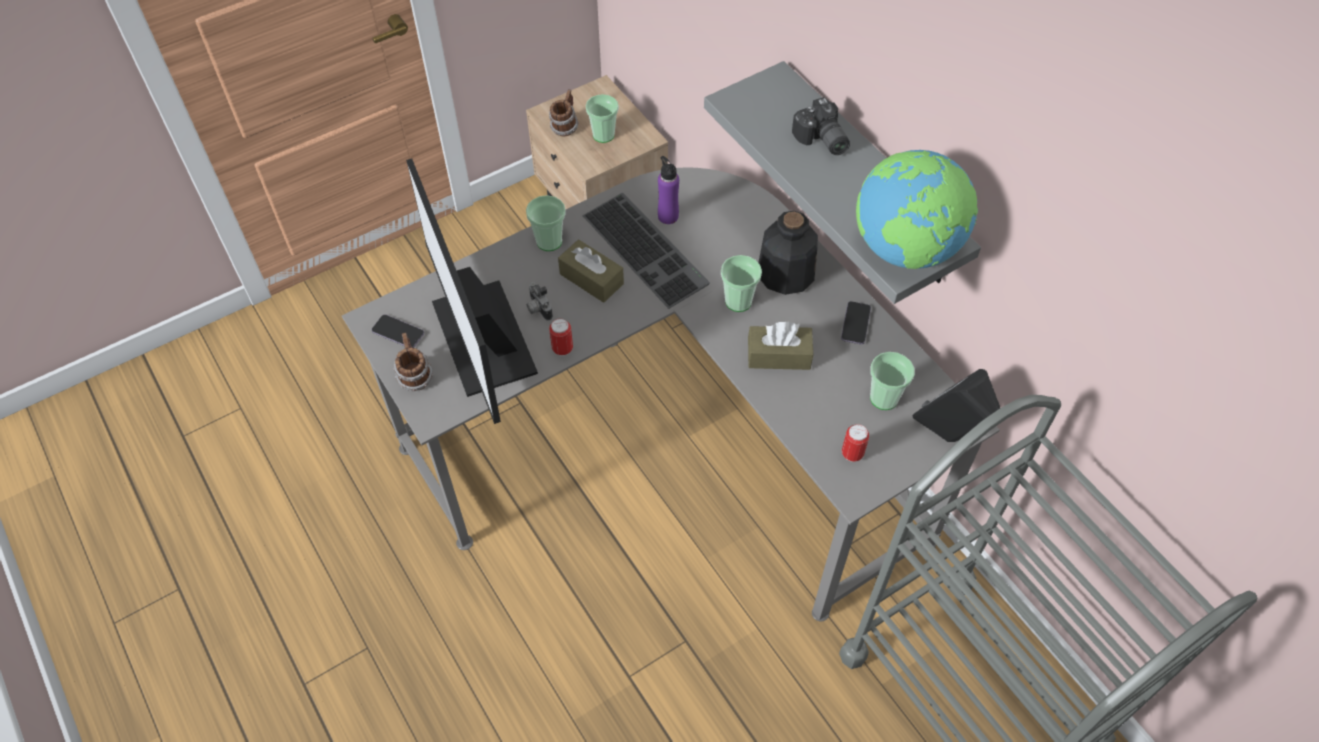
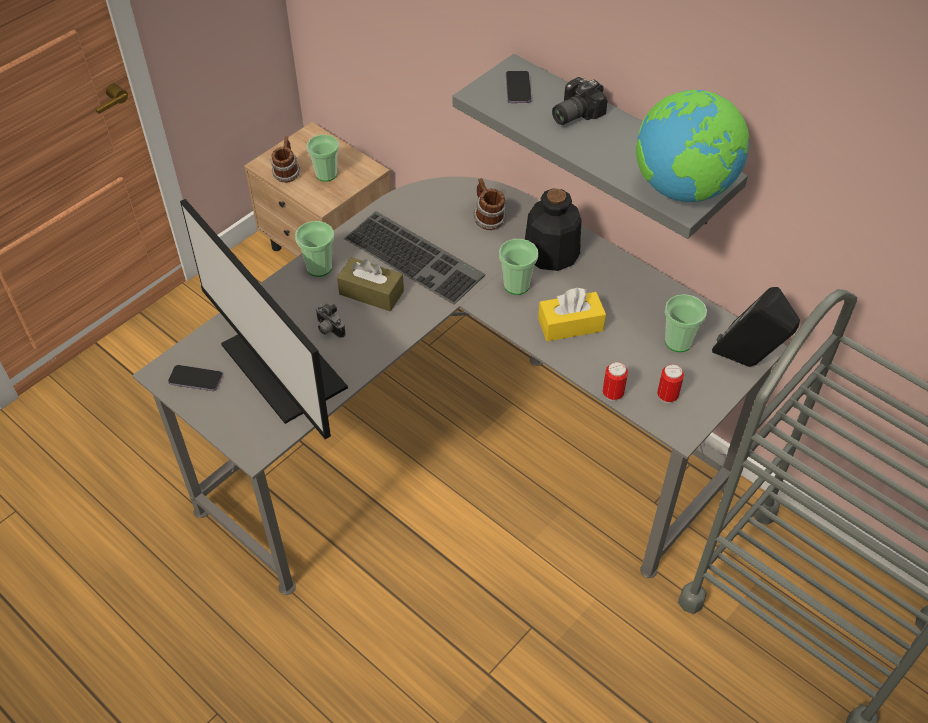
camera: 15 degrees left, 5 degrees down
(415, 376) = (226, 416): mug -> mug (488, 220)
(562, 349) = (364, 361): can -> can (612, 394)
(668, 216) = (425, 224): purple bottle -> none
(779, 355) = (570, 325): brown tissue box -> yellow tissue box
(821, 141) = (573, 113): camera -> camera turned 90 degrees clockwise
(855, 324) = (630, 283): phone -> phone (518, 88)

